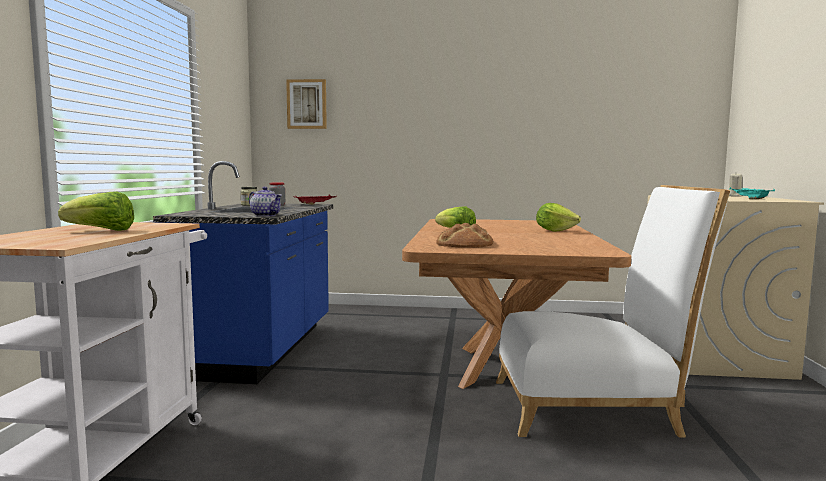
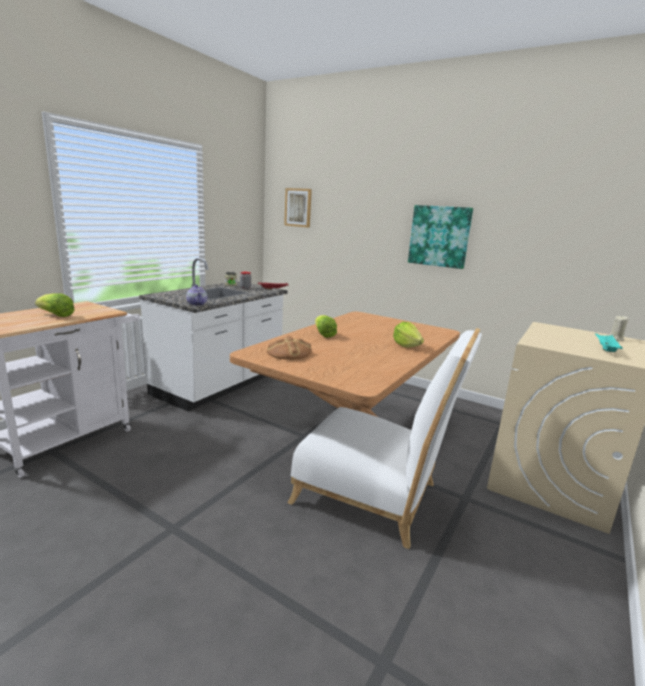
camera: 25 degrees right, 10 degrees up
(261, 349) = (220, 384): blue counter -> white counter
(502, 126) = (439, 236): none -> picture

